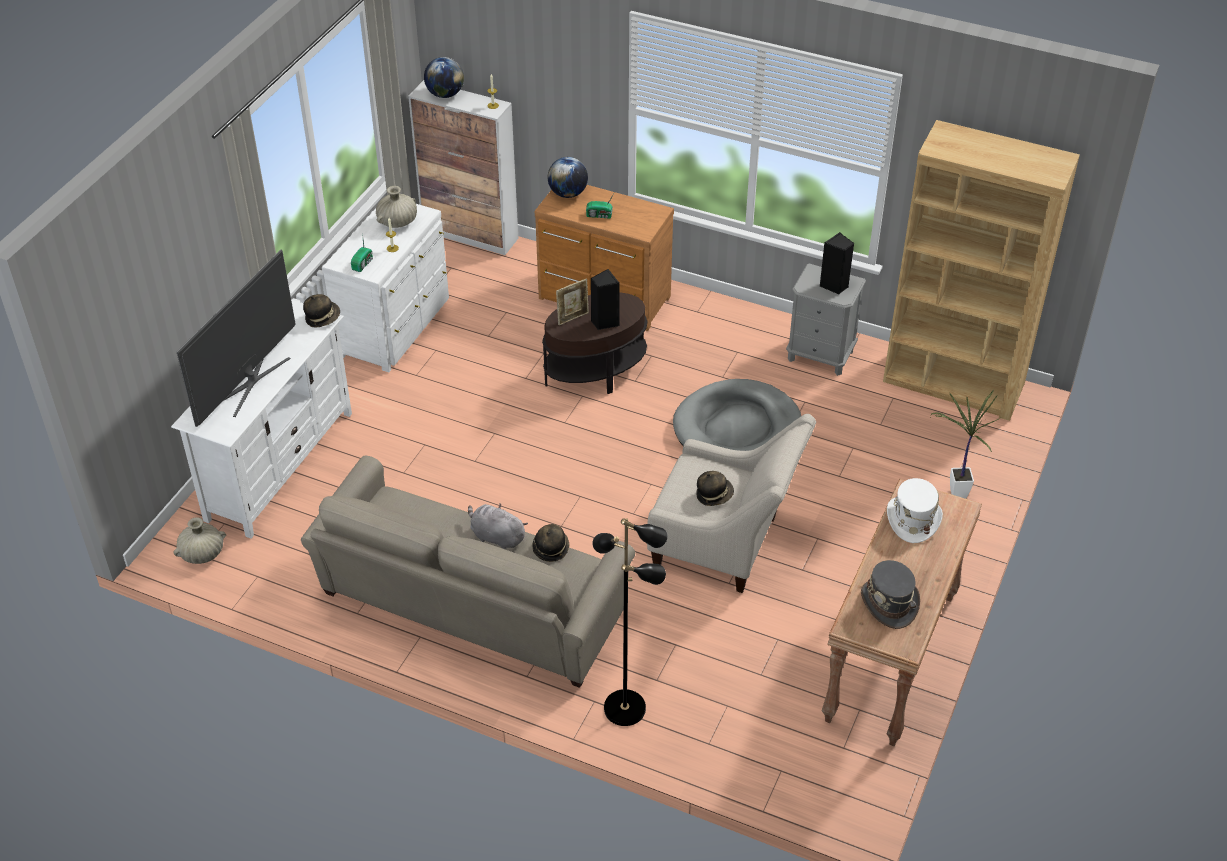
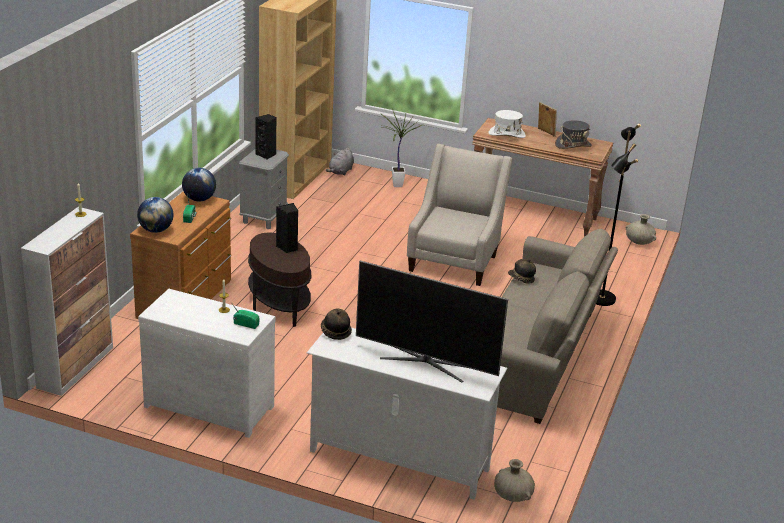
camera: 95 degrees left, 15 degrees down
(398, 222) = (184, 308): beige vase -> beige vase (639, 242)
(445, 94) = (53, 236): globe -> globe (199, 199)
(496, 537) = (516, 299): grey plush toy -> grey plush toy (341, 171)
(573, 318) = (282, 260): picture frame -> picture frame (545, 132)
(714, 494) = (458, 221): hat -> none
(737, 428) = (341, 251): grey dog bed -> none

